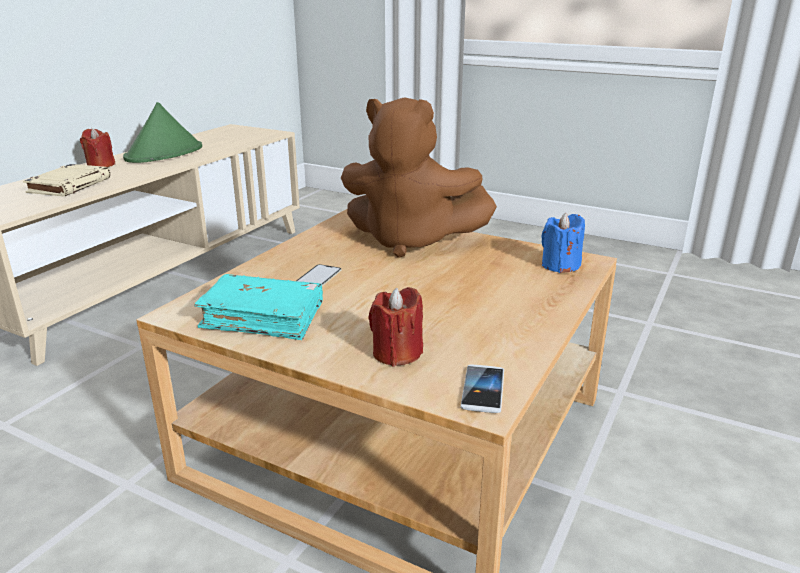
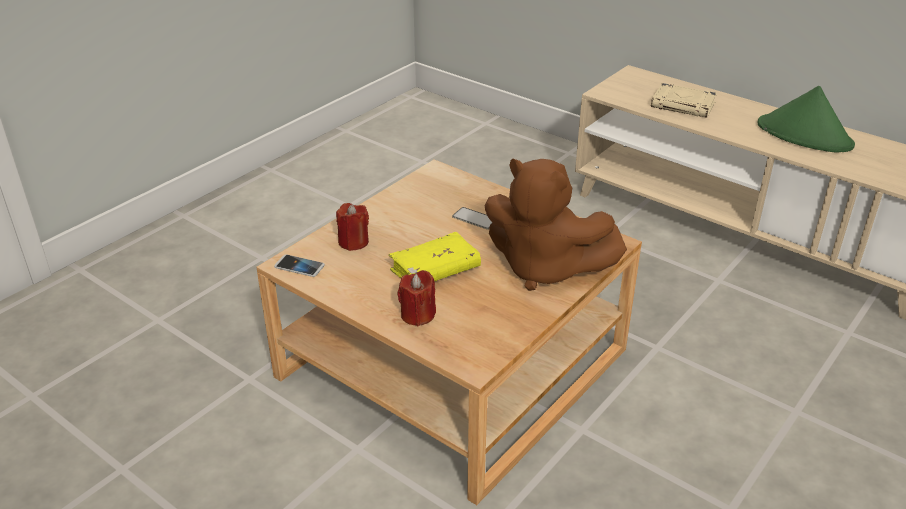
camera: 100 degrees right, 10 degrees up
(100, 165) = (750, 110): red candle -> red candle (418, 315)
(263, 318) = (418, 198): turquoise book -> none
(410, 241) = (544, 268): brown plush toy -> brown plush toy turned 90 degrees counterclockwise
(442, 291) = (435, 271): none -> yellow book
(560, 265) = (468, 344): blue candle -> none

